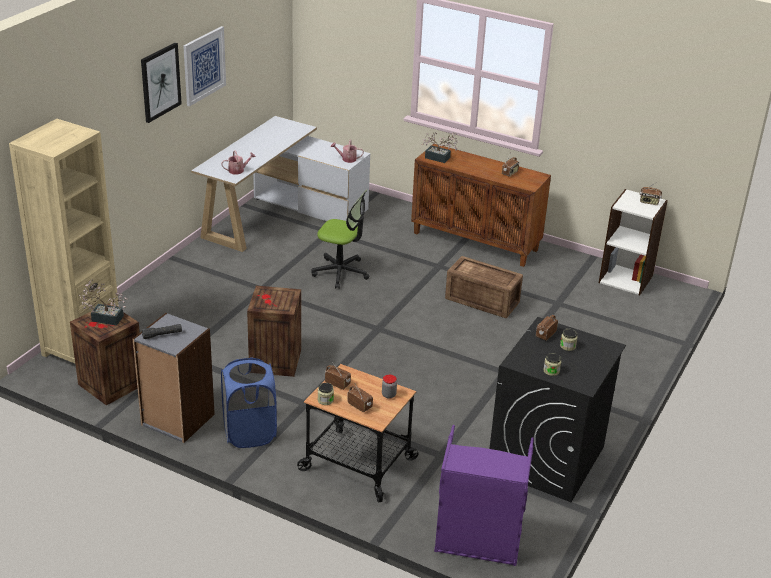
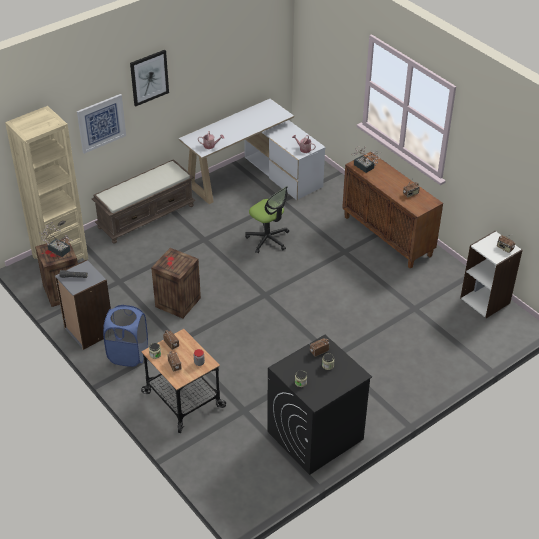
camera: 25 degrees right, 10 degrees up
(170, 279) = (146, 216): none -> brown bench
(204, 65) = (194, 64): picture -> picture (101, 123)
(477, 543) = (224, 484): purple laundry basket -> none
(482, 301) = (357, 291): crate -> none

